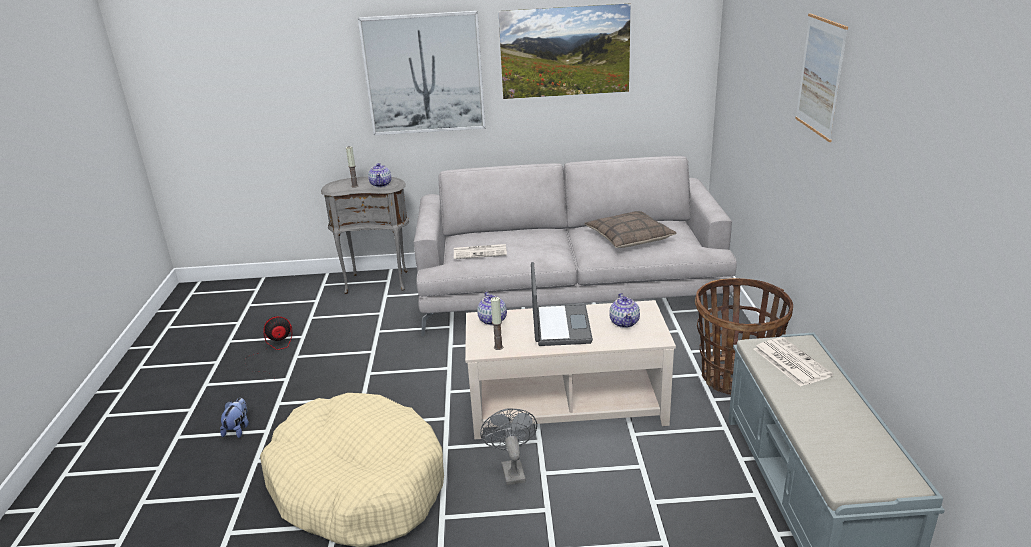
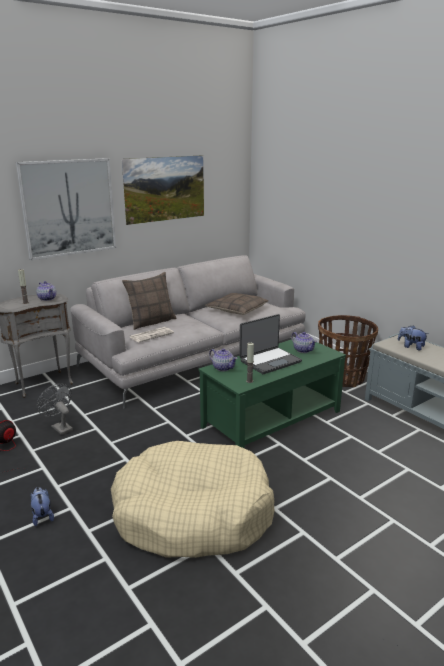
camera: 35 degrees left, 5 degrees down
(502, 233) = (151, 322): none -> pillow
(511, 469) = (283, 464): grey fan -> grey fan (59, 427)
(559, 326) = (269, 361): laptop -> laptop turned 90 degrees clockwise
(567, 405) = (272, 419): beige coffee table -> green coffee table
(790, 362) = (411, 347): newspaper -> plush toy
(820, 76) = (378, 182): picture -> none

